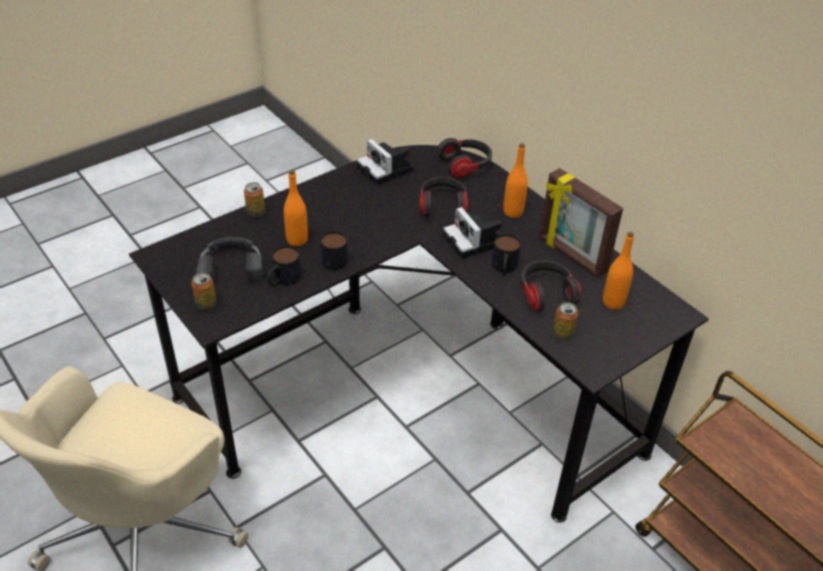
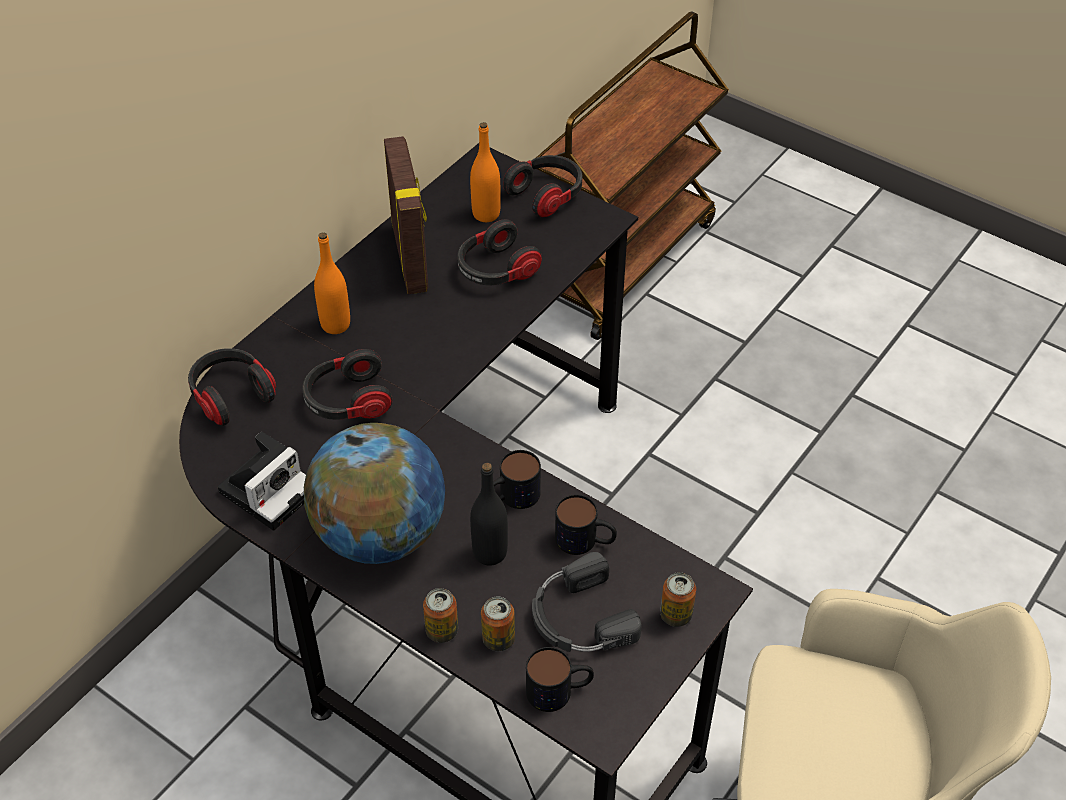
camera: 105 degrees left, 5 degrees up
(297, 240) = (490, 553): orange bottle -> black bottle
(333, 202) = (380, 534): none -> globe
(475, 242) = (417, 352): camera -> none
(504, 268) = (462, 315): mug -> mug (559, 691)
(562, 334) = (560, 248): can -> can (498, 639)
(571, 255) = (411, 257): picture frame -> picture frame turned 45 degrees counterclockwise
(630, 341) = (546, 195): none -> headphones

